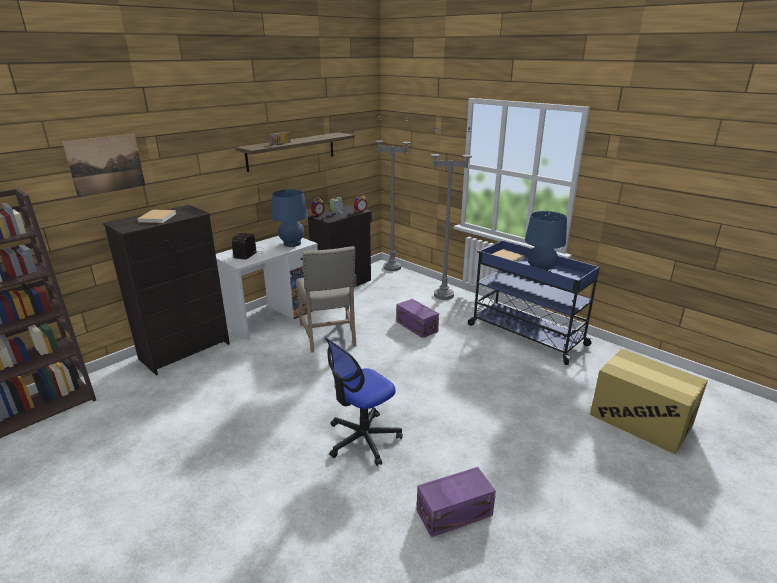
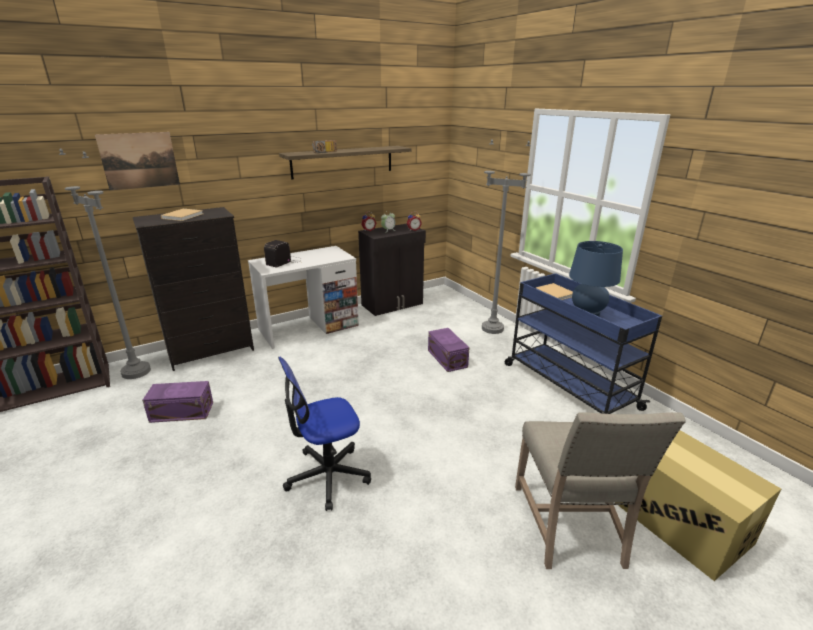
camera: 15 degrees right, 0 degrees up
(292, 244) = (331, 256): blue table lamp -> none
(329, 335) = (352, 355): beige chair -> beige chair (571, 527)
(392, 267) = (450, 293): grey floor lamp -> grey floor lamp (136, 372)
(453, 512) = (383, 591): purple storage box -> purple storage box (181, 411)

